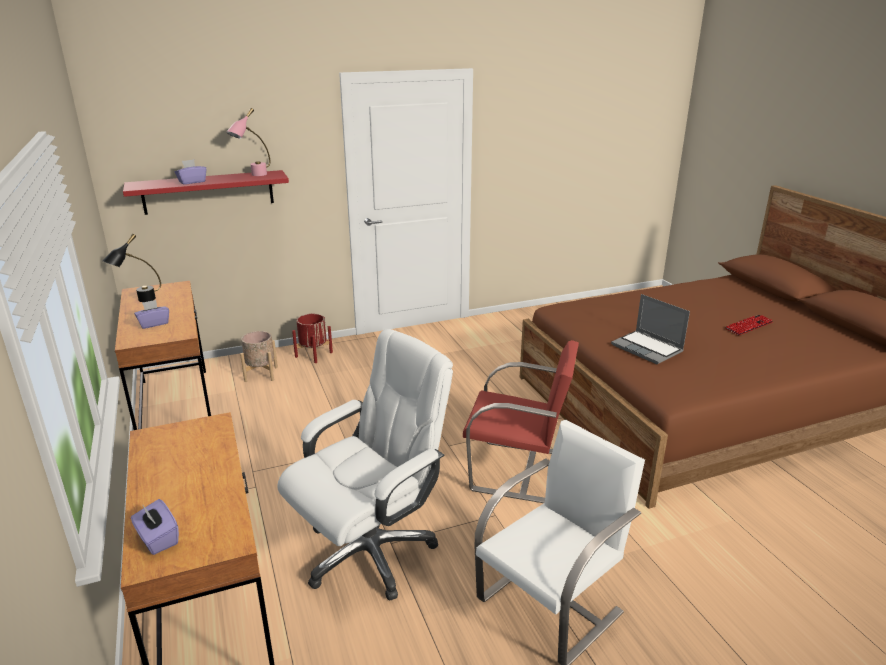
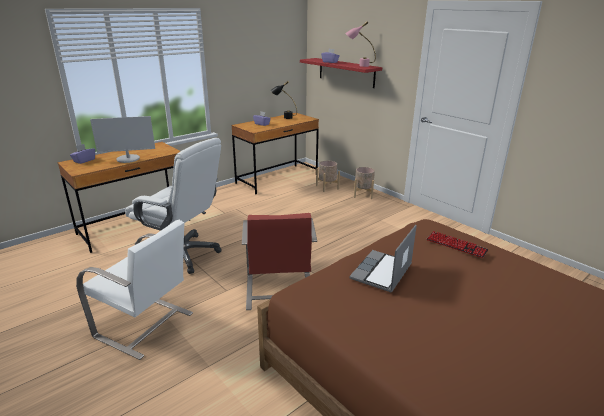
camera: 70 degrees right, 0 degrees up
(211, 475) = (128, 159): none -> monitor
(313, 354) = (363, 194): red planter -> beige planter
(748, 326) = (523, 346): keyboard -> keyboard (456, 245)

